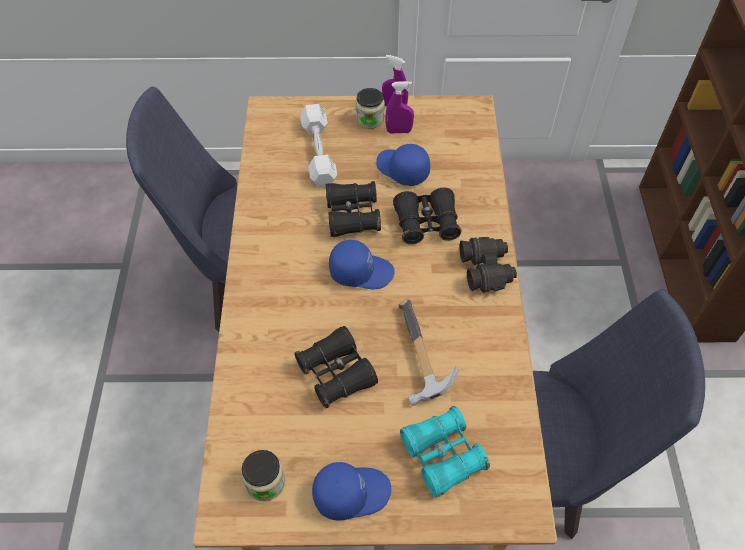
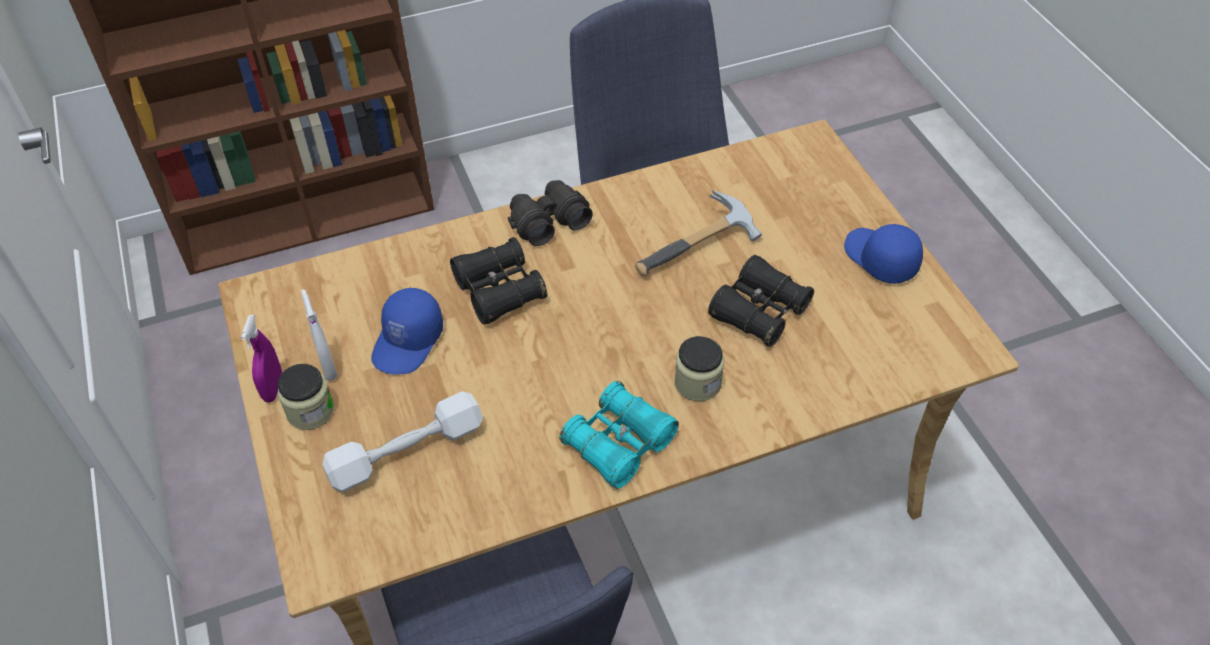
camera: 110 degrees left, 5 degrees down
(265, 482) = (918, 329): jar -> jar (697, 383)
(352, 216) = (517, 371): black binoculars -> none
(361, 271) = (605, 333): blue cap -> none
(399, 131) = (328, 367): purple spray bottle -> white spray bottle
(442, 455) = (797, 204): turquoise binoculars -> turquoise binoculars (619, 444)

